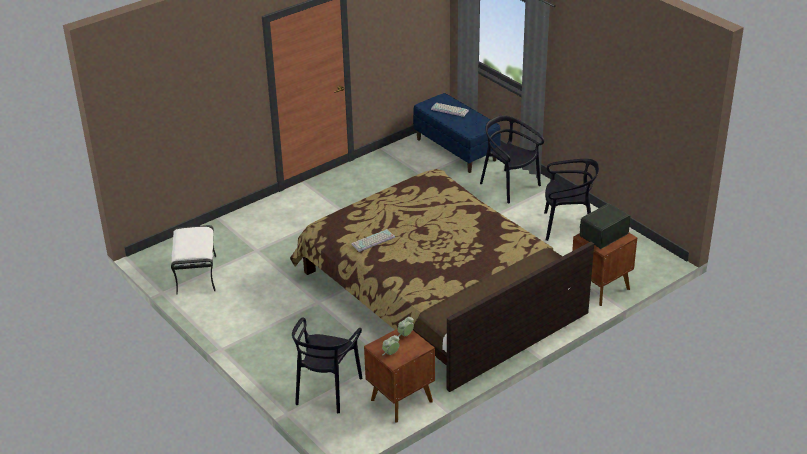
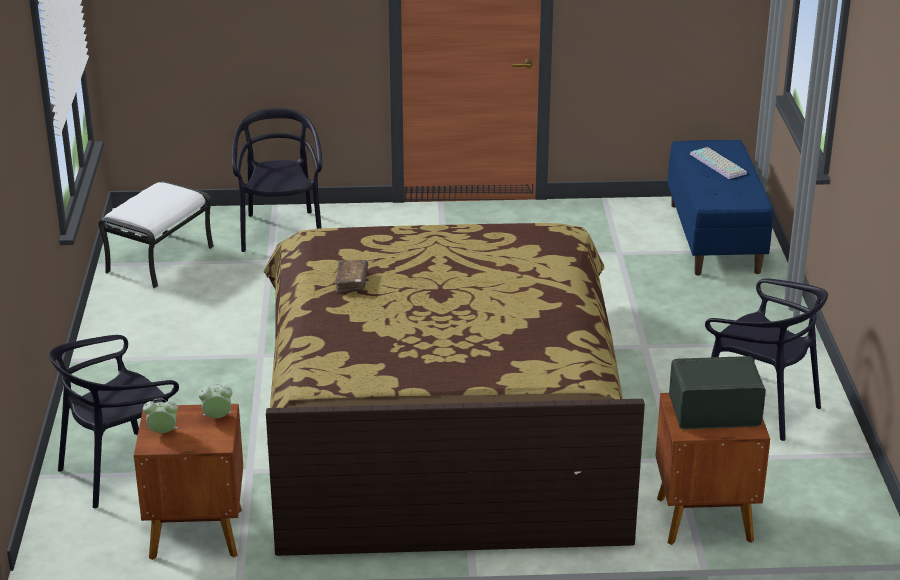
camera: 35 degrees right, 5 degrees down
(373, 241) = (351, 281): keyboard -> brown book
(509, 186) = (736, 315): black chair -> black chair (281, 232)

